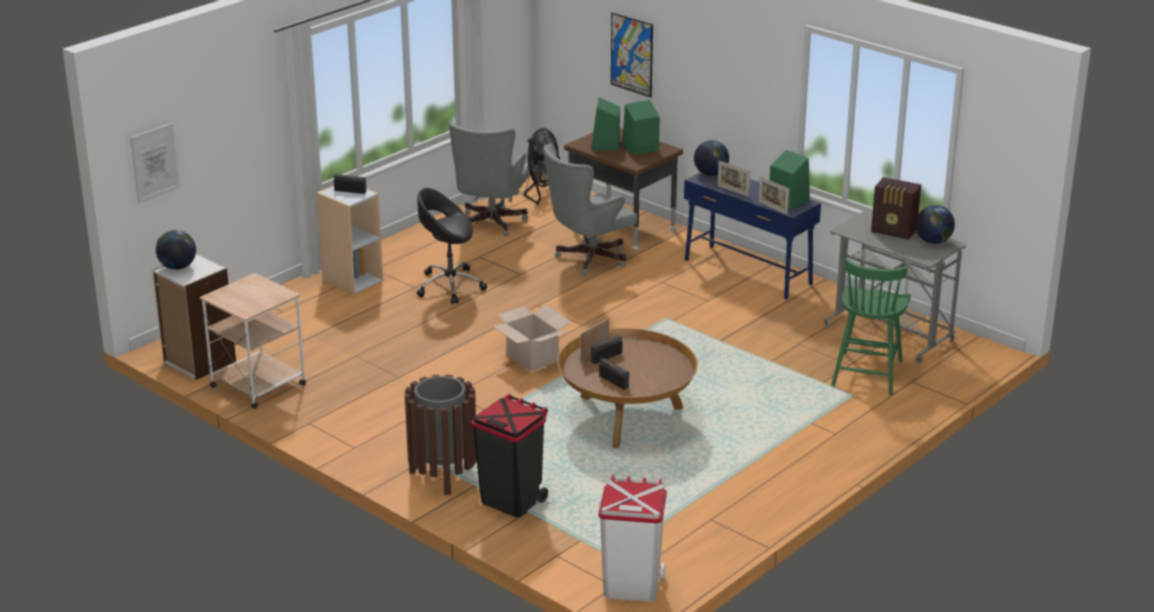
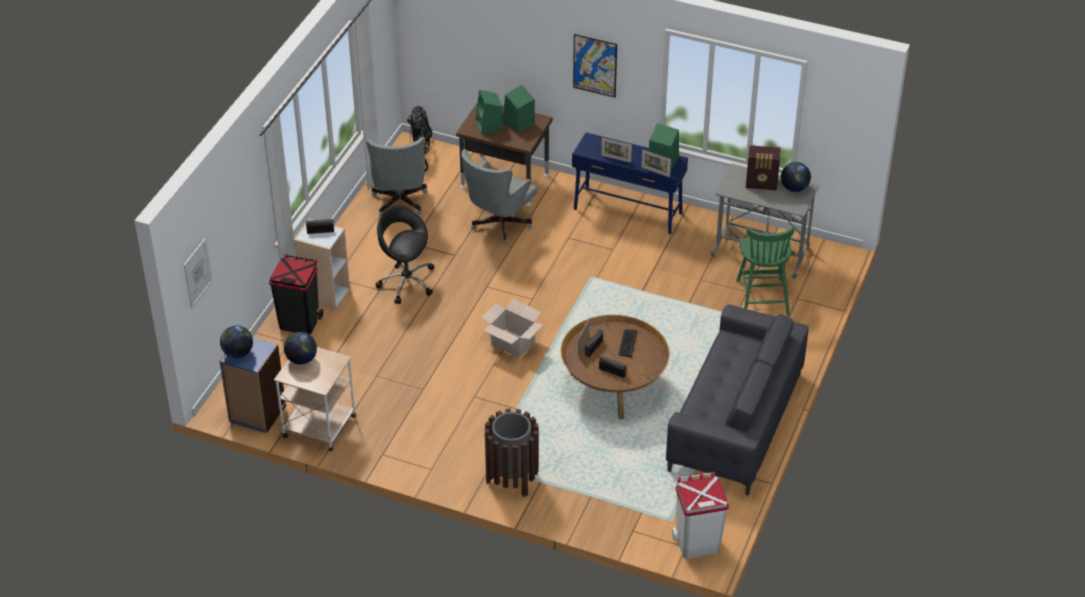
camera: 20 degrees left, 15 degrees up
(199, 362) = (257, 414): white bookcase -> blue bookcase
(448, 286) = (406, 282): black office chair -> black office chair turned 45 degrees clockwise
(511, 500) = (574, 489): black trash can -> black trash can (299, 322)
(632, 54) = (497, 47): picture -> picture (595, 65)
(651, 360) = (627, 343): none -> keyboard
(711, 174) = (589, 143): globe -> globe (301, 359)
(759, 479) = (735, 422): none -> grey sofa

